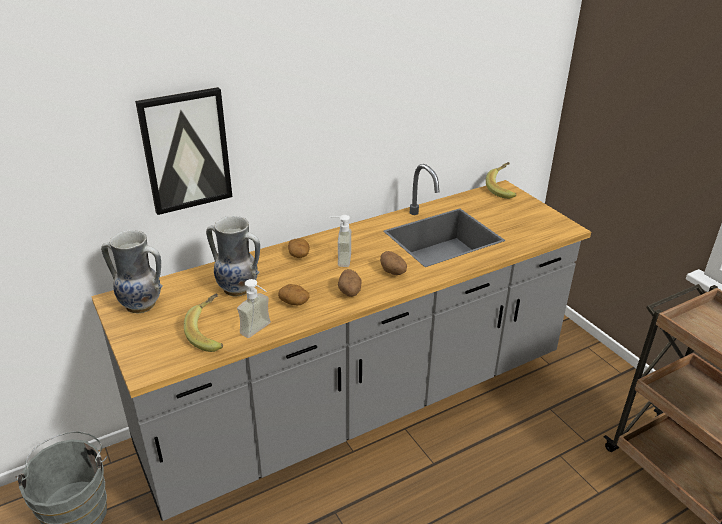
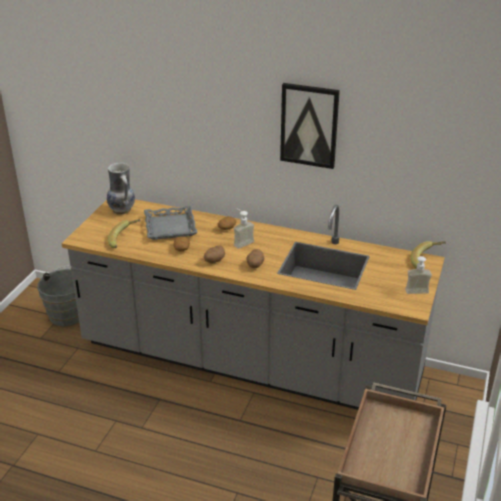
camera: 50 degrees right, 0 degrees up
(186, 151) = (175, 130): picture -> picture (309, 125)
(238, 288) = (171, 227): vase -> grey tray
(260, 331) = (144, 252): soap dispenser -> soap dispenser (417, 294)

